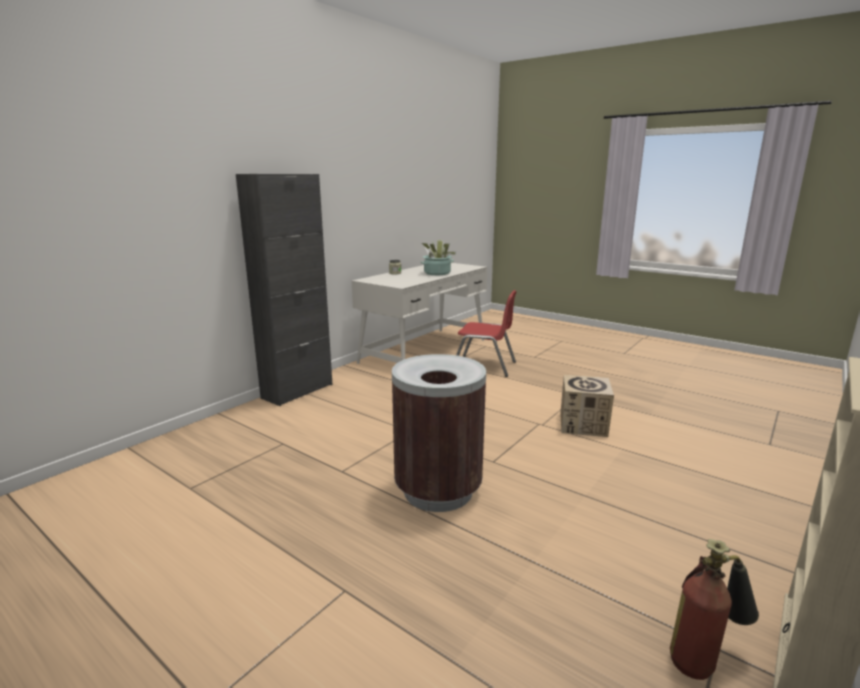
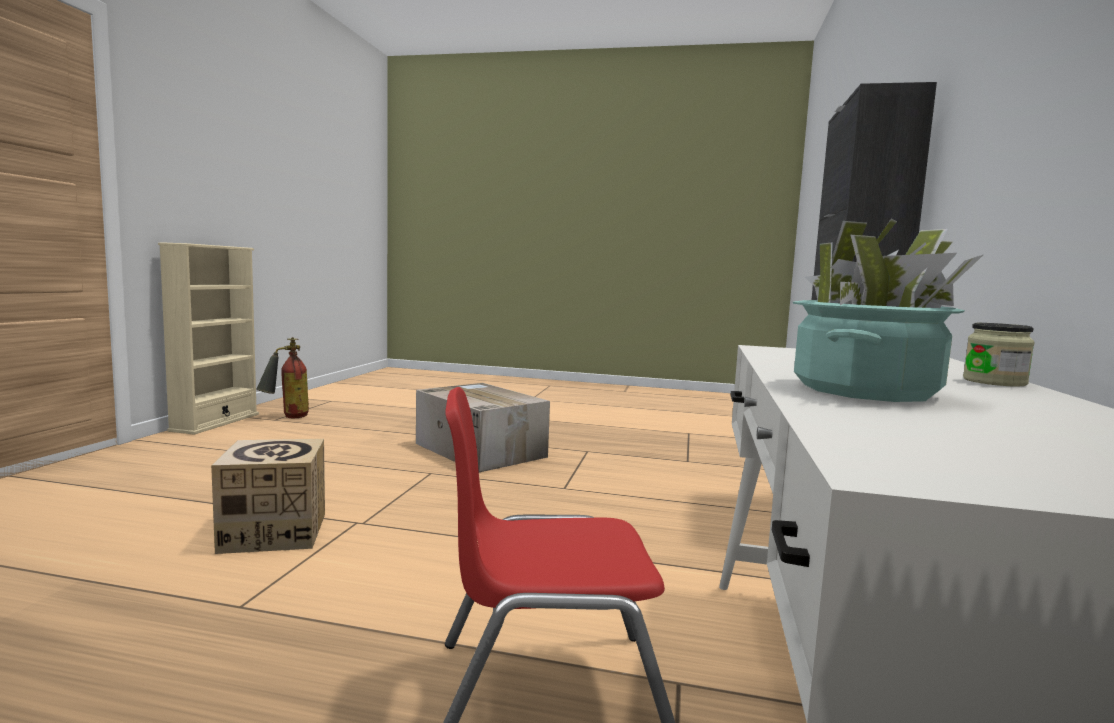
camera: 155 degrees right, 10 degrees down
(438, 491) = (478, 450): brown trash can -> cardboard box

